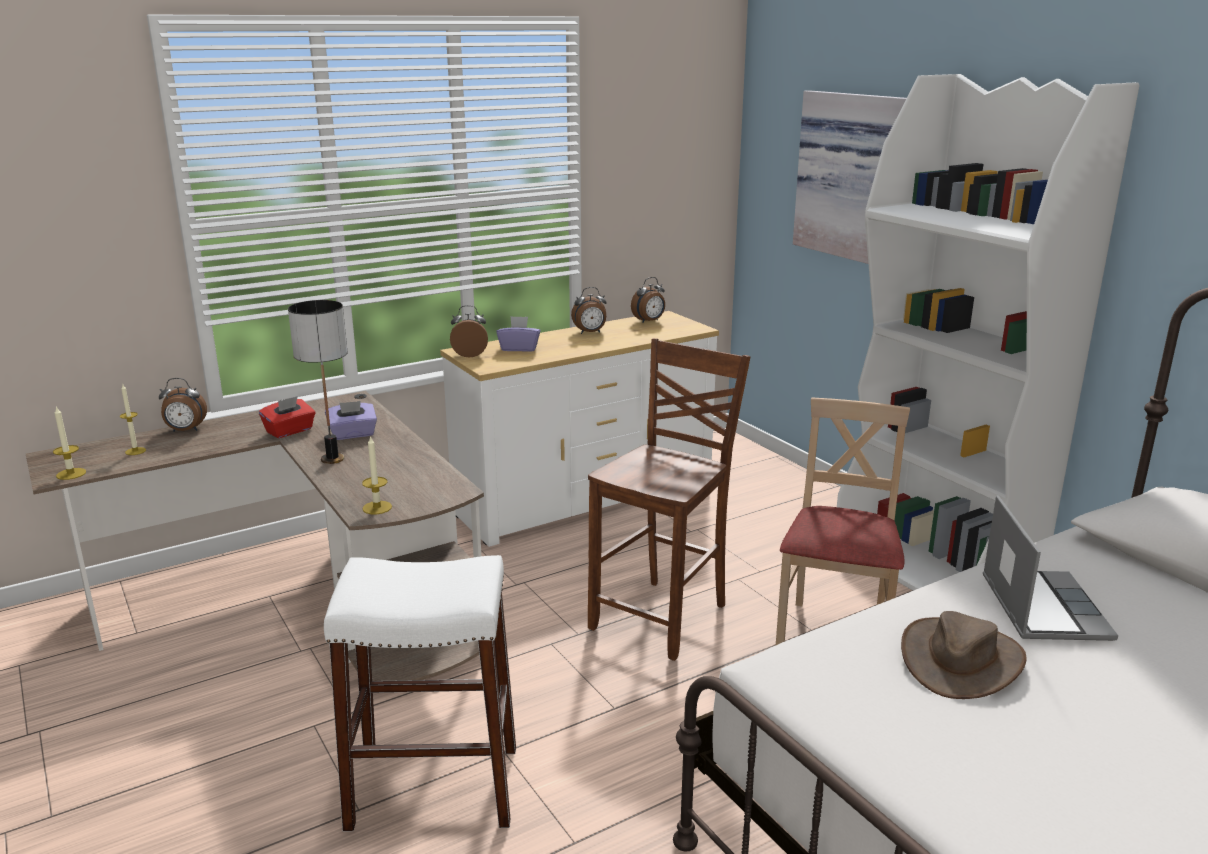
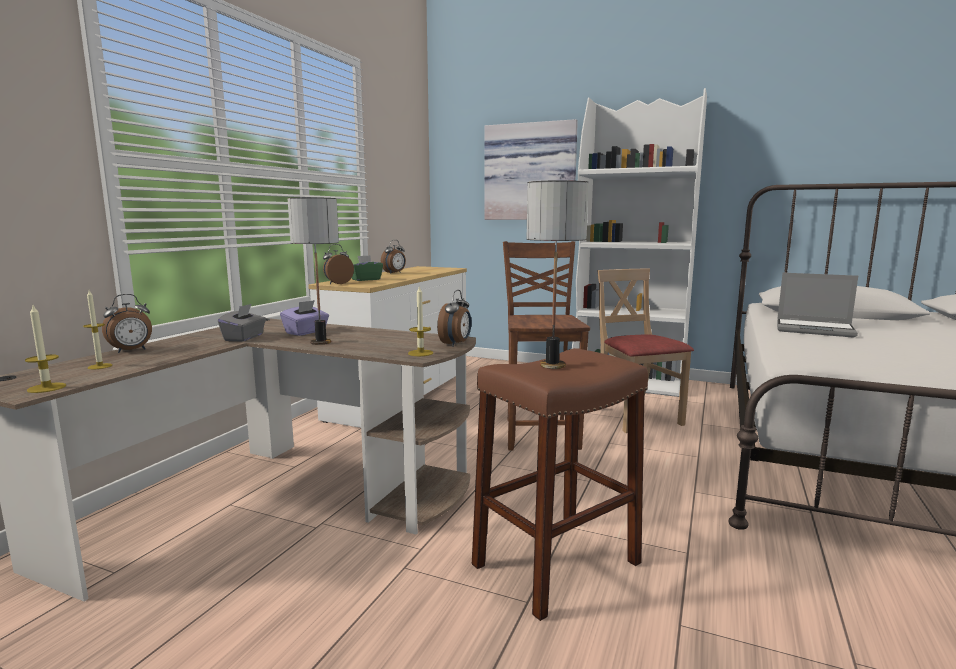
camera: 35 degrees left, 10 degrees down
(290, 431) = (244, 338): red tissue box -> grey tissue box
(411, 578) = (552, 365): none -> table lamp
(433, 787) = (556, 564): white stool -> brown stool
(519, 348) = (365, 279): purple tissue box -> green tissue box
(649, 321) = (418, 268): alarm clock -> alarm clock (456, 344)
(960, 659) = (841, 347): brown hat -> none
(1041, 607) = (815, 329): laptop -> laptop turned 150 degrees clockwise

